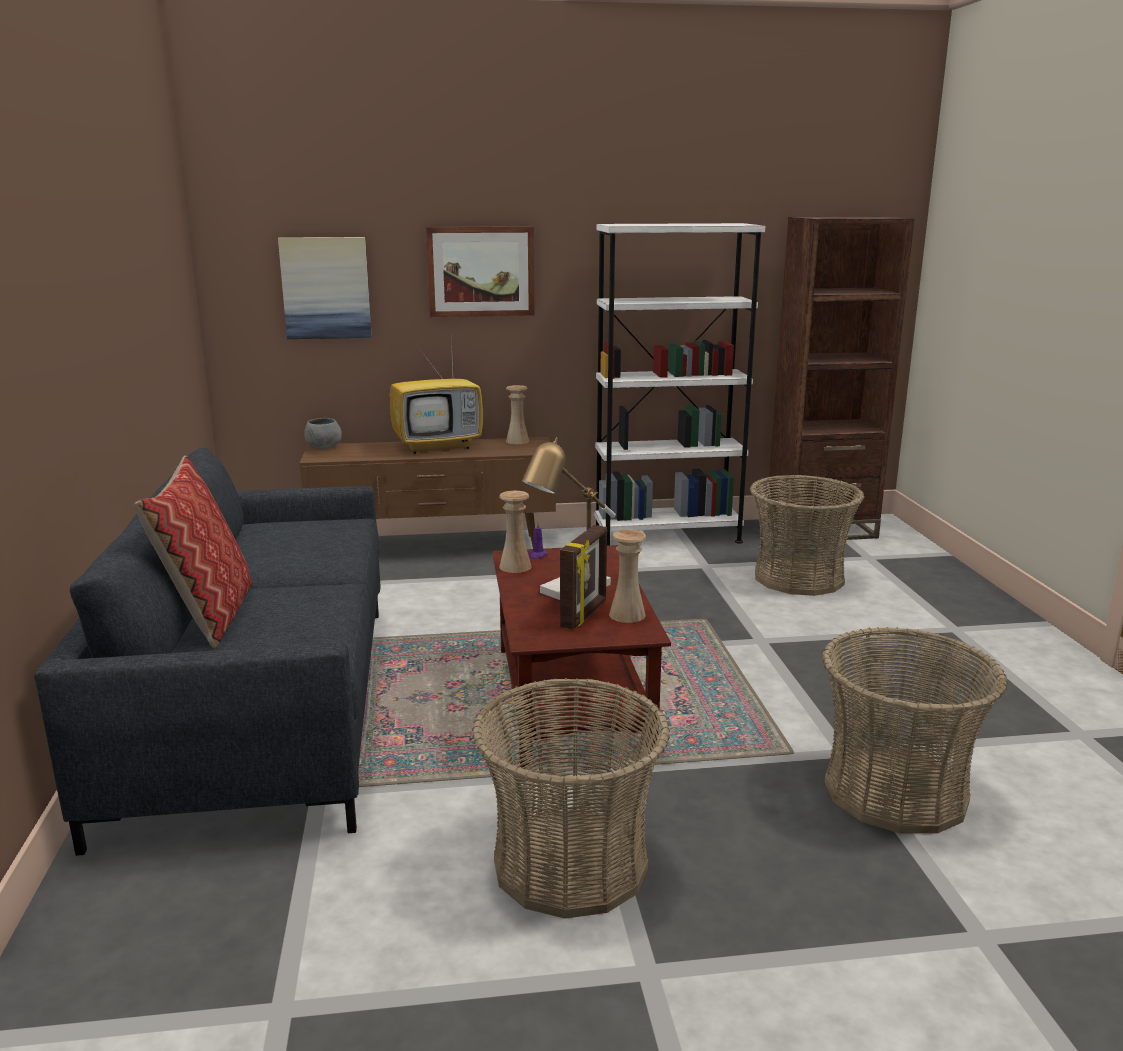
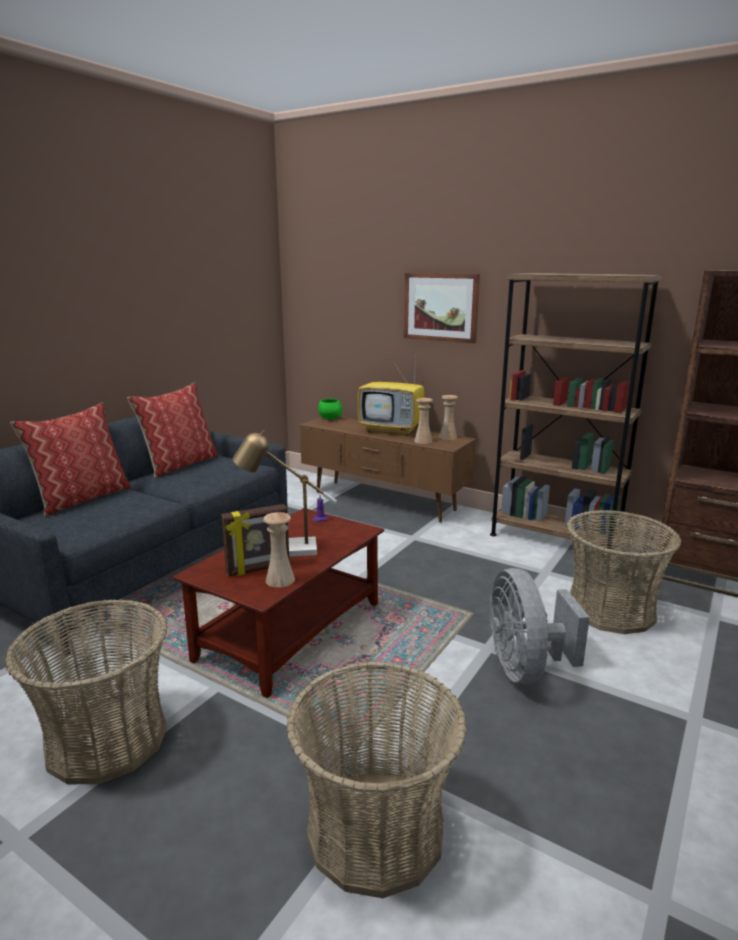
camera: 40 degrees right, 0 degrees up
(245, 544) = (179, 465): none -> pillow
(323, 448) = (330, 418): grey bowl -> green bowl
(326, 288) = (346, 313): picture -> none
(515, 566) = (292, 522): beige vase -> beige vase (423, 441)
(667, 535) = (554, 539): white bookcase -> brown bookcase
(810, 643) = (525, 668): none -> grey fan

